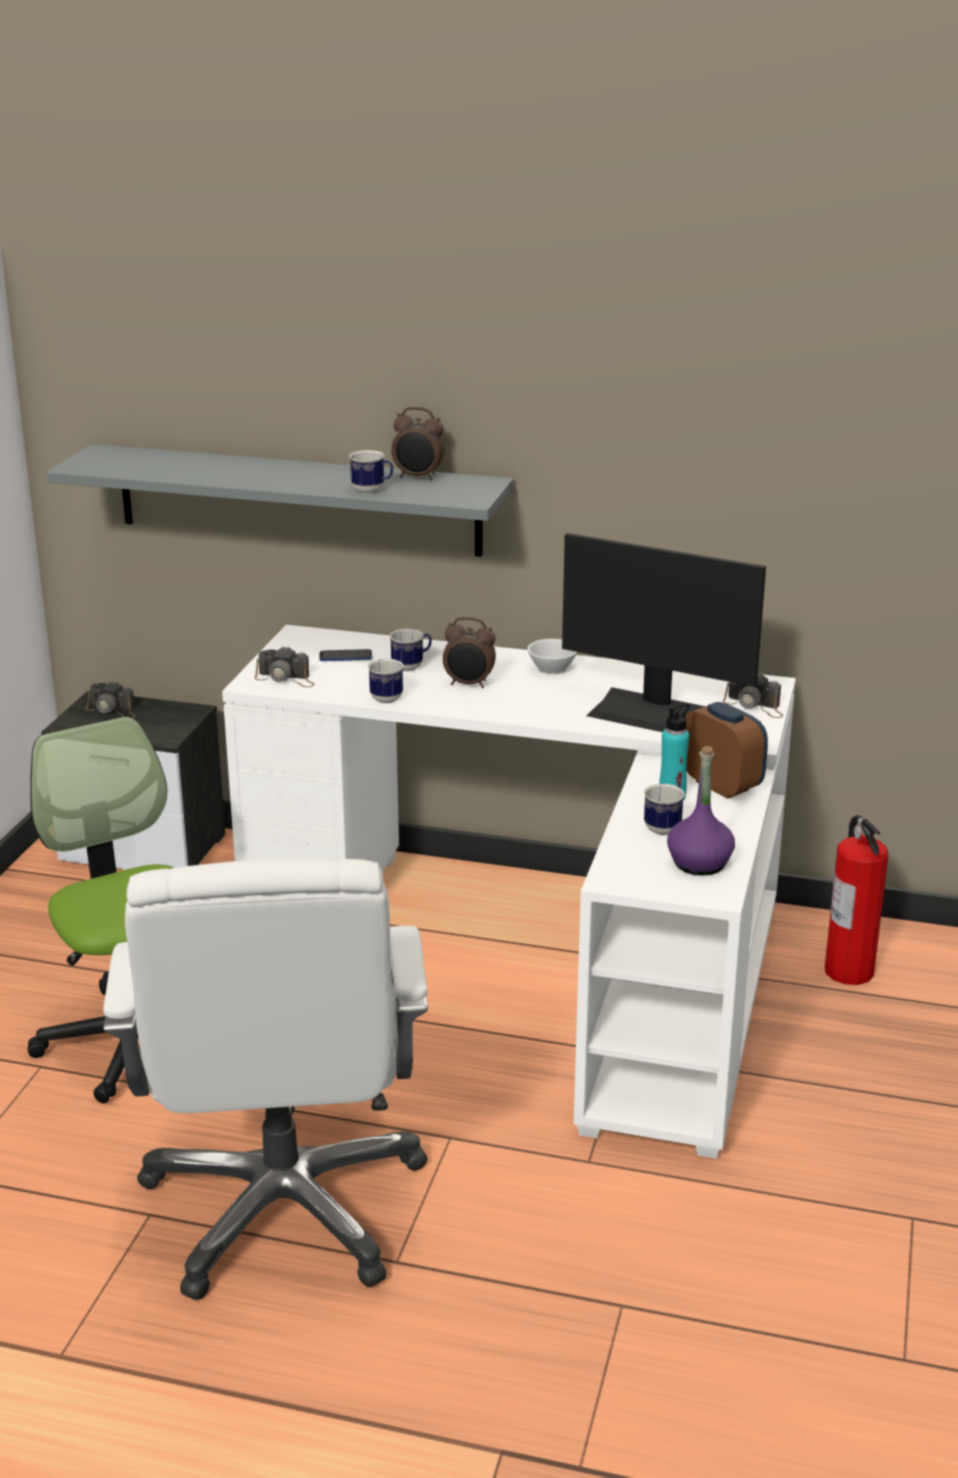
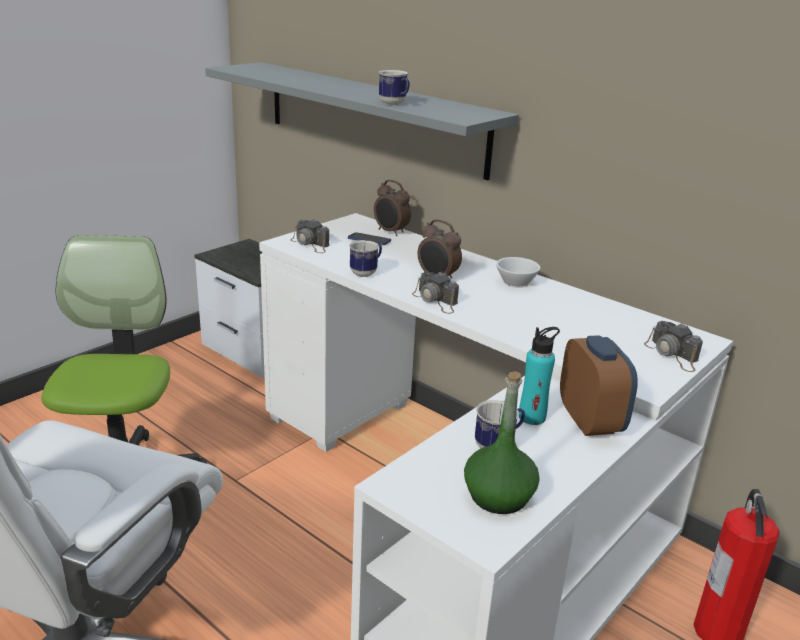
camera: 25 degrees right, 0 degrees up
(113, 710) = (249, 252): camera -> camera (436, 301)
(411, 666) = (409, 256): mug -> none
(418, 477) = (443, 103): alarm clock -> alarm clock (390, 232)
(650, 712) = (567, 336): monitor -> none
(699, 863) = (498, 497): purple bottle -> green bottle

